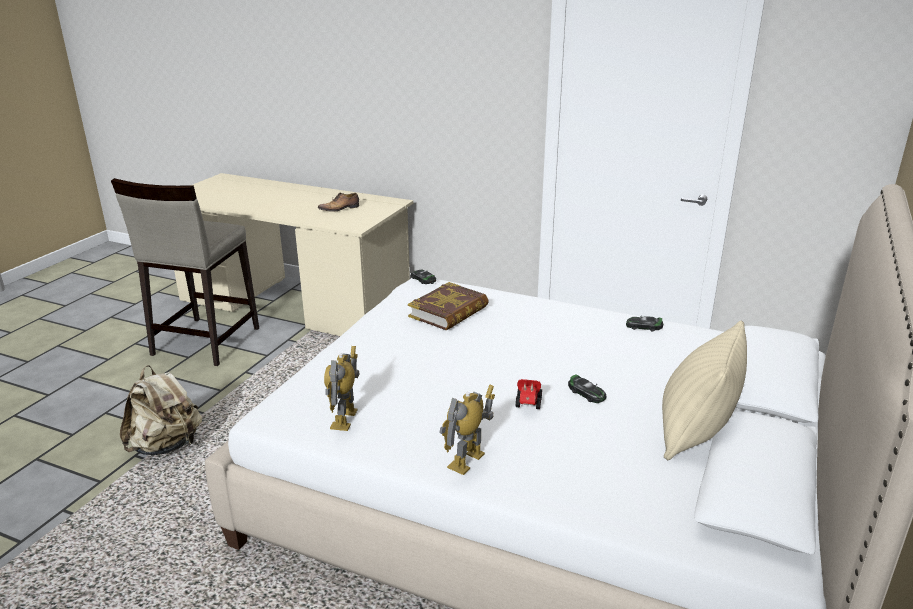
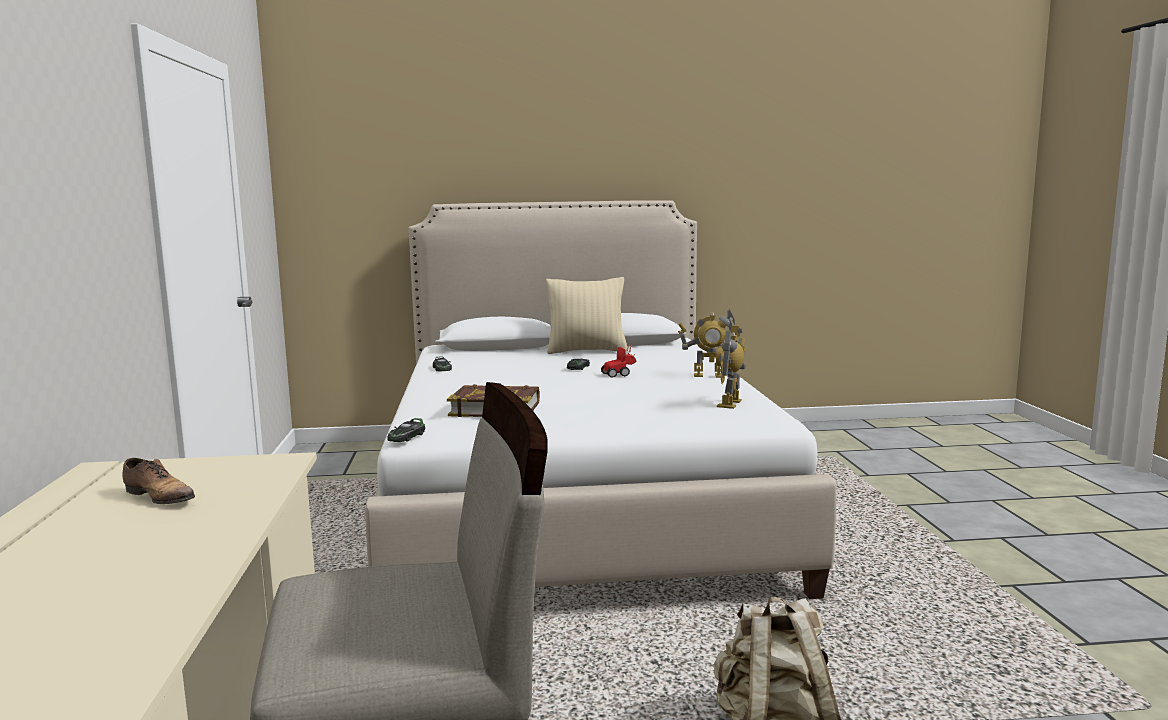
camera: 120 degrees left, 15 degrees down
(345, 419) = (730, 404): toy robot -> toy robot turned 135 degrees clockwise

